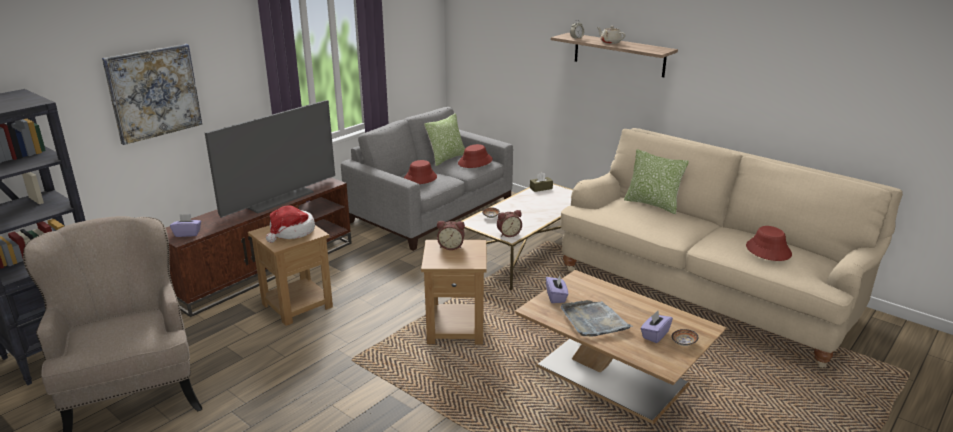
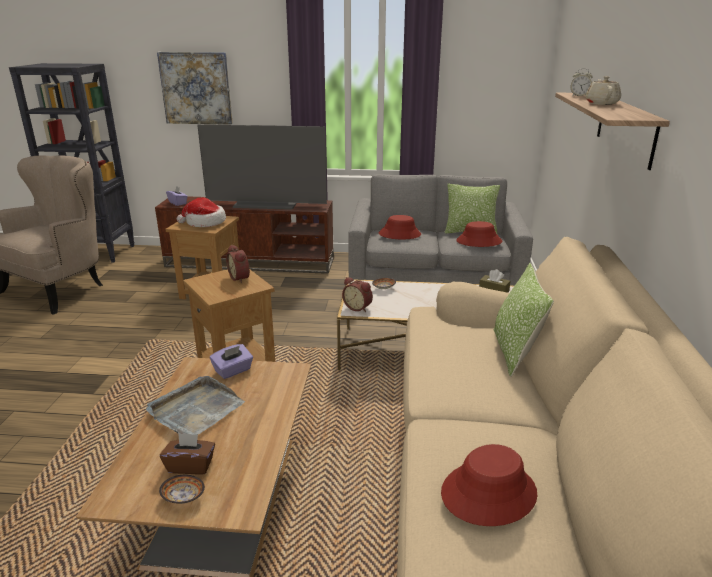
camera: 55 degrees right, 0 degrees up
(654, 335) = (190, 465): purple tissue box -> brown tissue box

